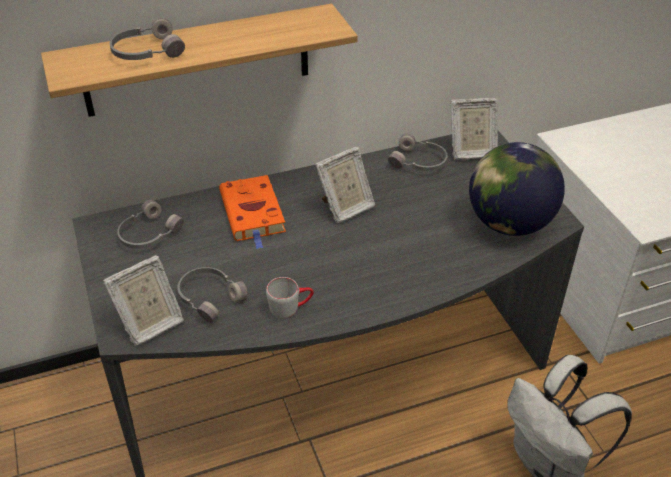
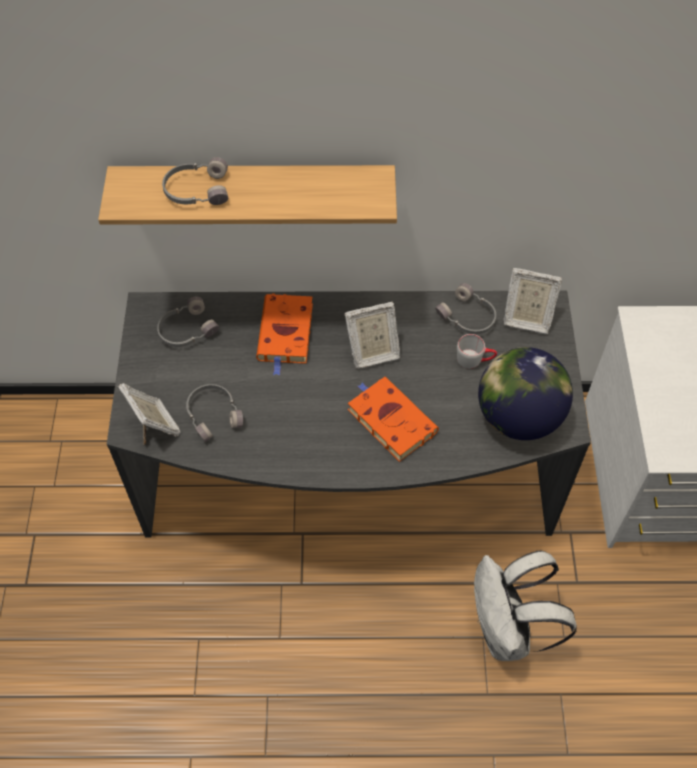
camera: 20 degrees right, 15 degrees up
(150, 324) = (155, 427): picture frame -> picture frame turned 105 degrees counterclockwise
(290, 307) = (277, 446): grey mug -> grey mug (475, 359)
(391, 256) = (389, 420): none -> orange book

